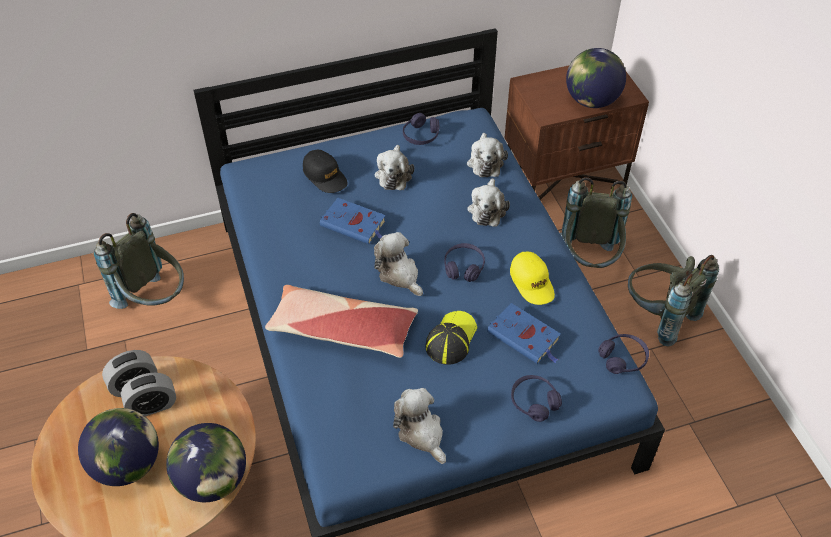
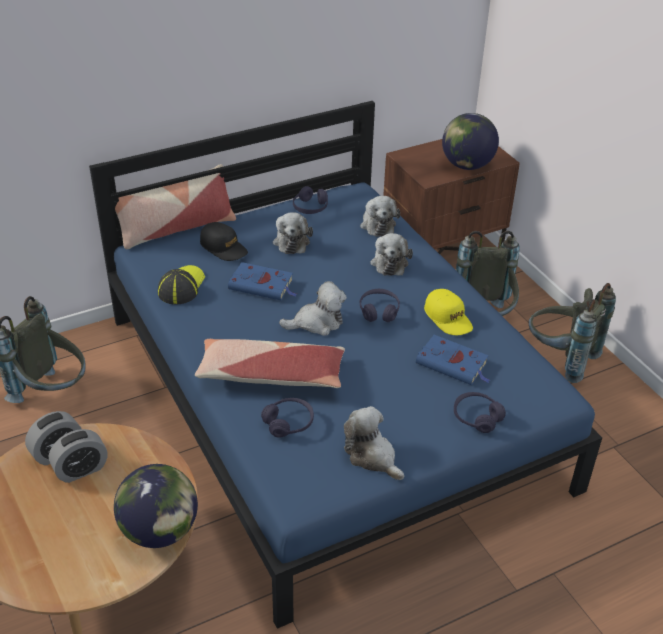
camera: 10 degrees left, 10 degrees down
(128, 465) = (65, 527): globe -> none
(283, 148) = (175, 228): none -> pillow
(399, 274) = (317, 323): plush toy -> plush toy turned 120 degrees clockwise
(451, 339) = (381, 372): cap -> cap (181, 287)
(623, 358) = (551, 372): purple headphones -> purple headphones (288, 423)

